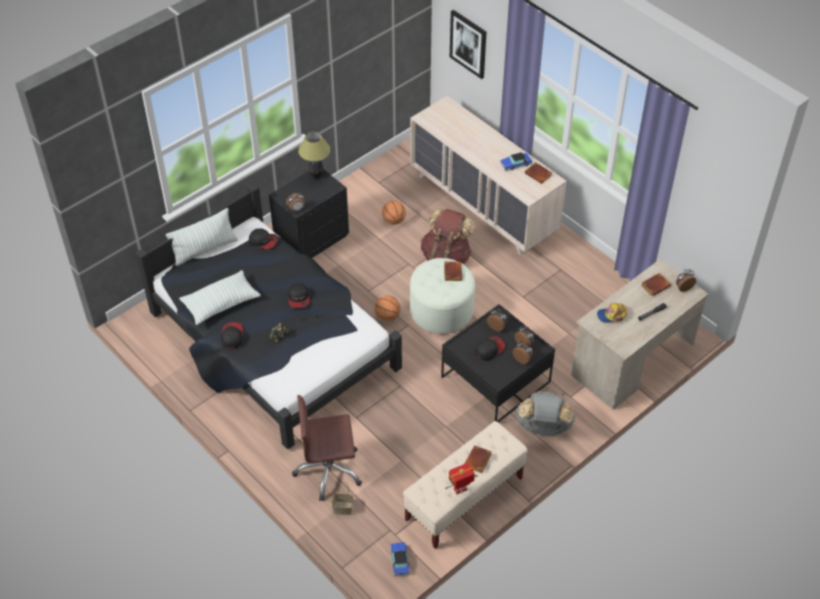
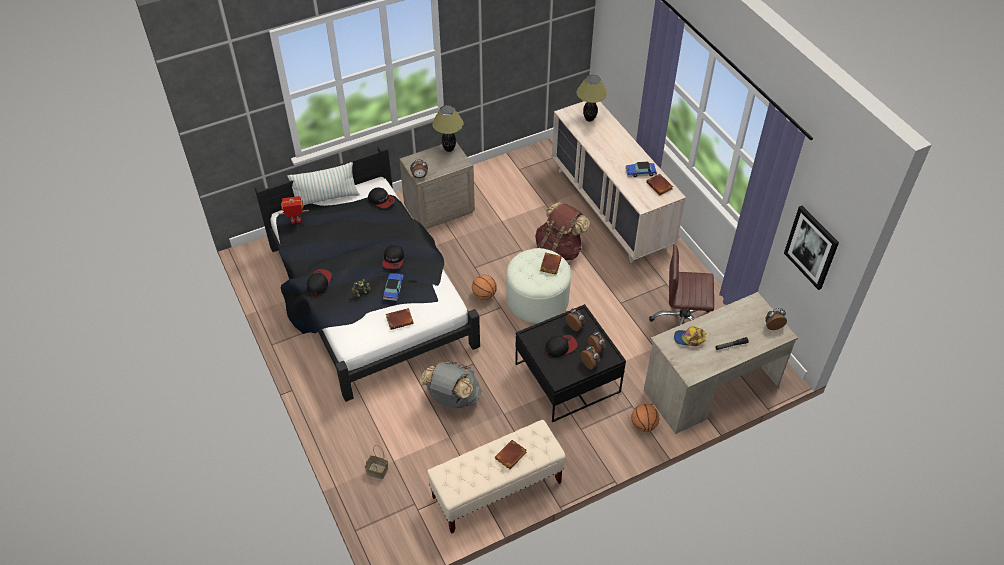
camera: 15 degrees right, 0 degrees up
(221, 304) = (321, 250): pillow -> none
(311, 239) = (439, 209): black nightstand -> beige nightstand
(328, 470) = (377, 431): brown office chair -> brown office chair (682, 323)
(394, 220) = (521, 207): basketball -> basketball (643, 425)
(400, 561) = (413, 537): toy car -> toy car (393, 289)
(448, 119) = (589, 119): none -> table lamp
(460, 490) = (483, 482): toy robot -> toy robot (296, 221)
(468, 43) = (621, 48): picture -> picture (811, 247)
(543, 427) = (599, 436): grey backpack -> grey backpack (452, 398)
(655, 285) = (744, 318): brown book -> brown book (400, 320)

